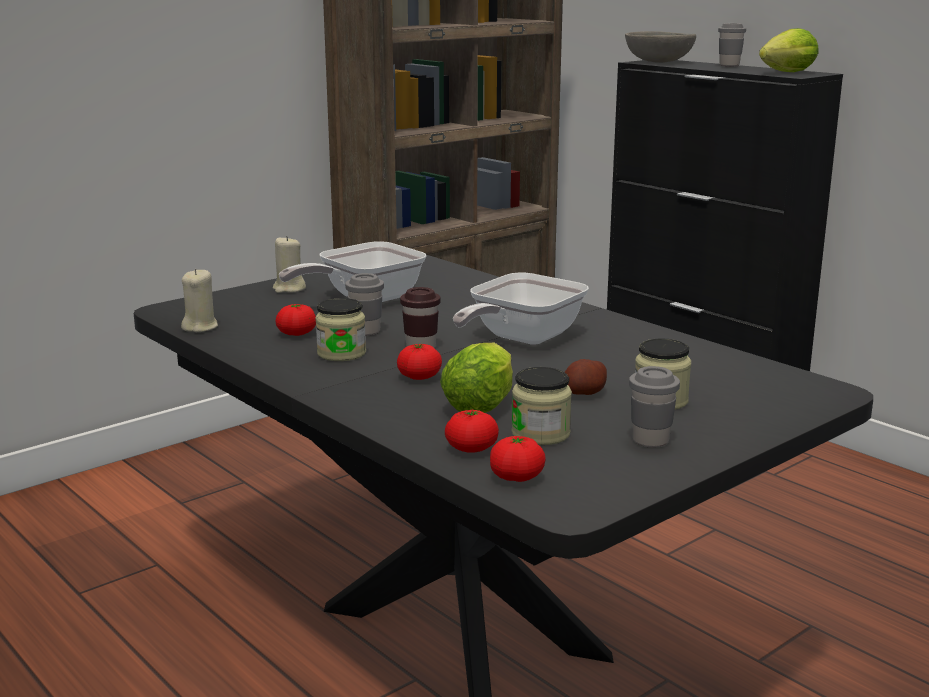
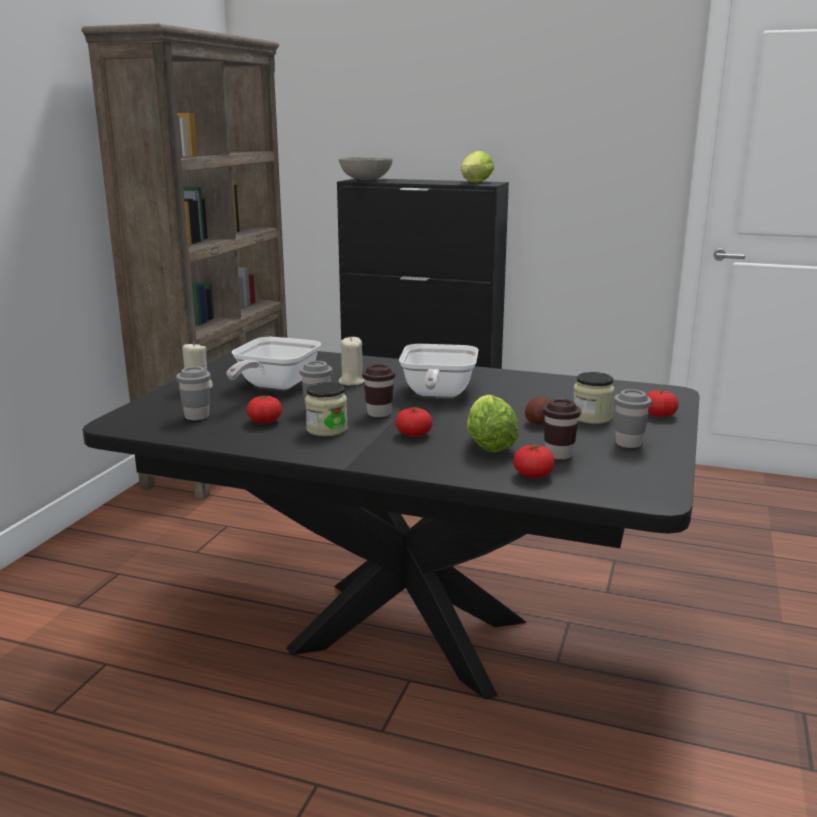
camera: 30 degrees left, 0 degrees up
(200, 327) = (172, 432): beige candle -> beige candle (351, 382)
(516, 477) = (592, 486): tomato -> tomato (659, 415)
(540, 434) = (558, 455): jar -> brown cup
(729, 65) = (421, 180): grey cup -> grey cup (197, 416)

